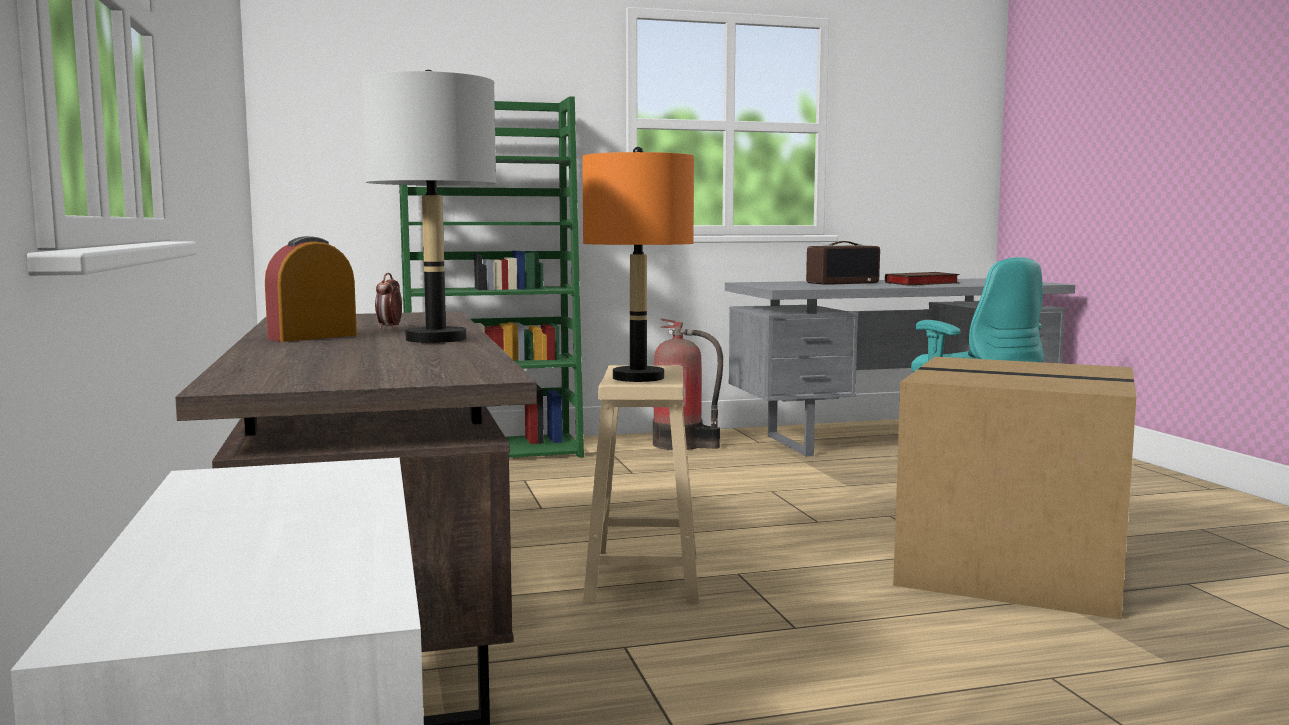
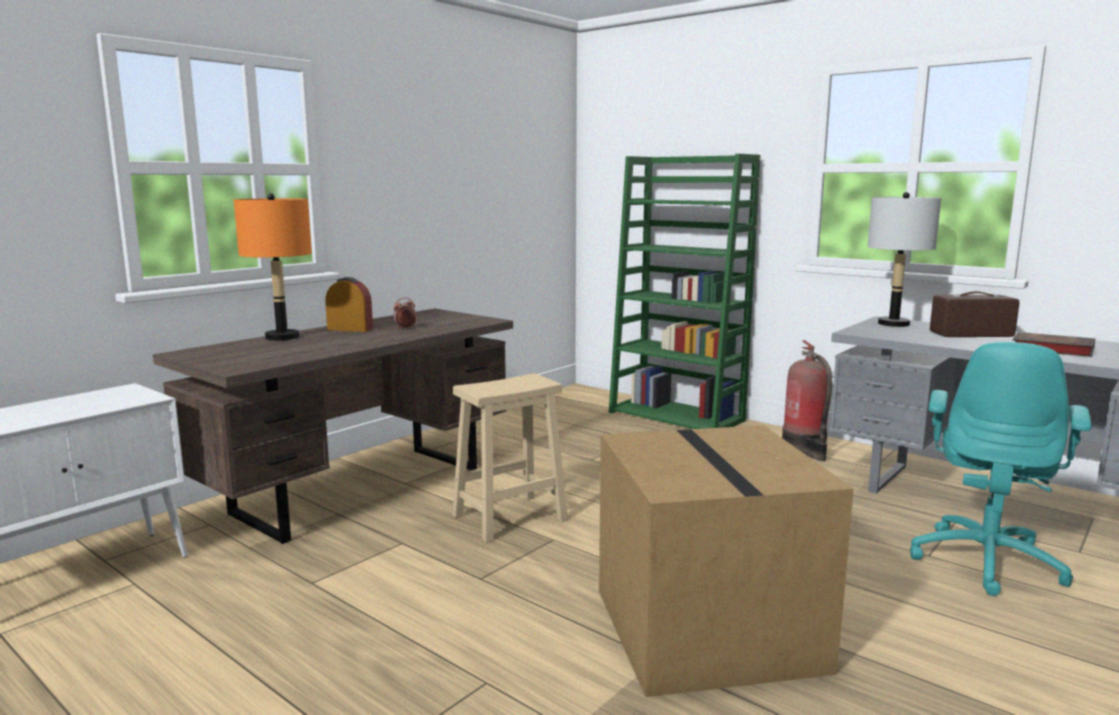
camera: 55 degrees right, 5 degrees up
(437, 339) = (364, 341): grey table lamp -> grey table lamp (894, 324)
(638, 378) = (492, 386): orange table lamp -> orange table lamp (283, 337)
(842, 283) = (971, 334): radio -> radio turned 150 degrees clockwise

